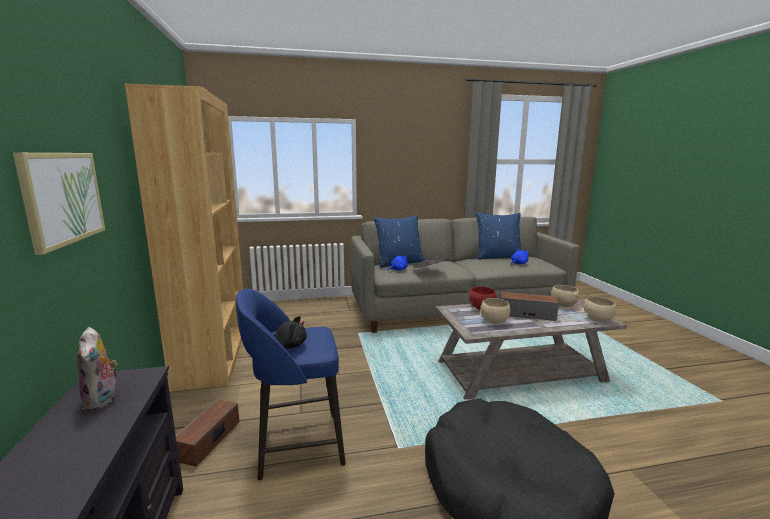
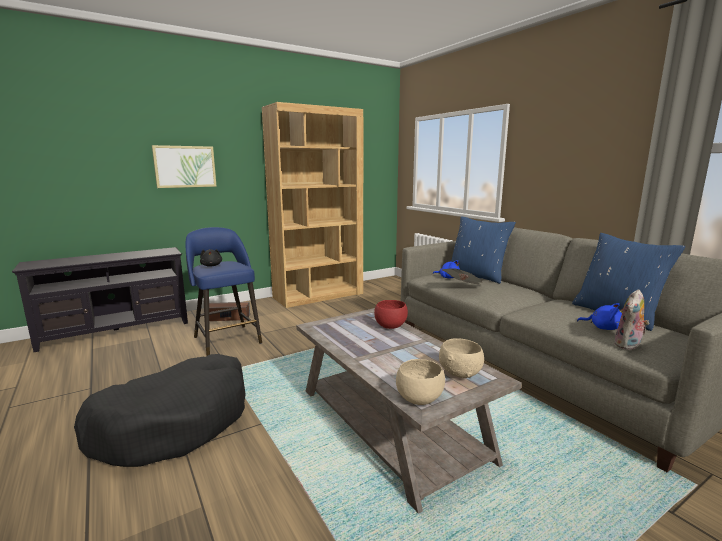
camera: 70 degrees right, 0 degrees up
(102, 400) = (149, 252): plush toy -> plush toy (628, 345)
(494, 321) = (352, 334): beige bowl -> none
(526, 314) = (393, 349): speaker -> none

